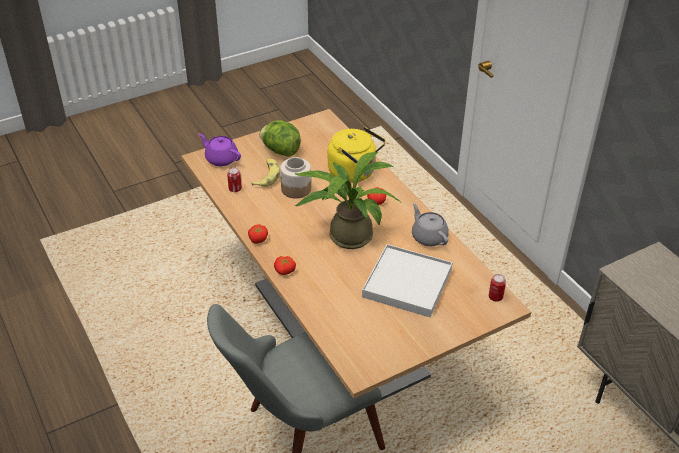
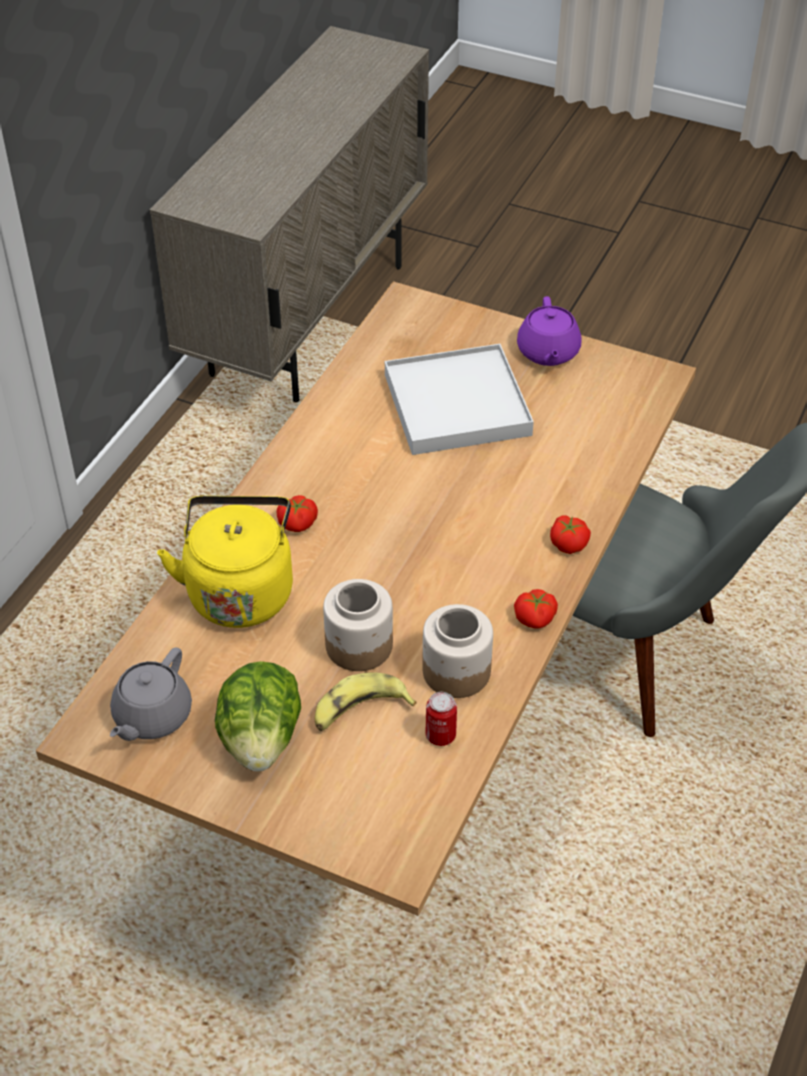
camera: 125 degrees left, 5 degrees up
(221, 159) = (370, 823): purple teapot -> purple teapot (548, 352)
(257, 206) = (455, 671): none -> jar
(346, 234) = (416, 518): potted plant -> none
(429, 237) = (332, 426): grey teapot -> grey teapot (151, 716)
(495, 297) = (397, 317): can -> none

